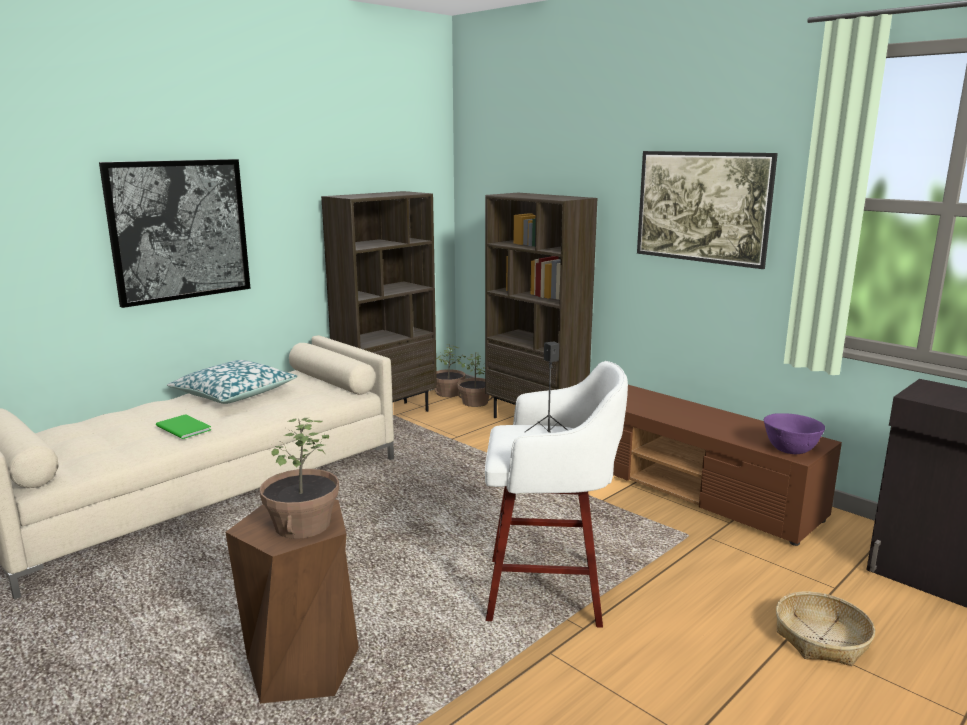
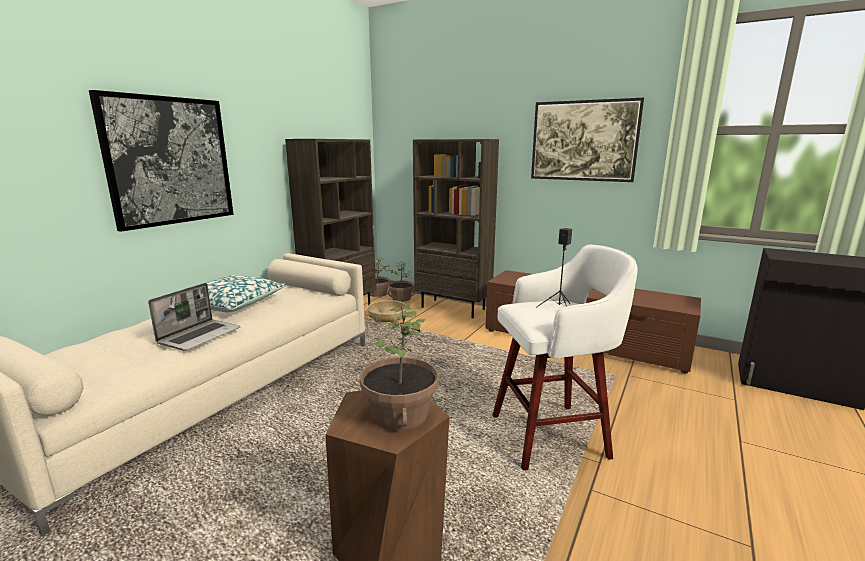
camera: 15 degrees left, 0 degrees up
(184, 427) = (200, 336): green book -> laptop
(790, 450) = (677, 306): purple bowl -> none
(821, 639) = (761, 440): basket -> basket (387, 316)

